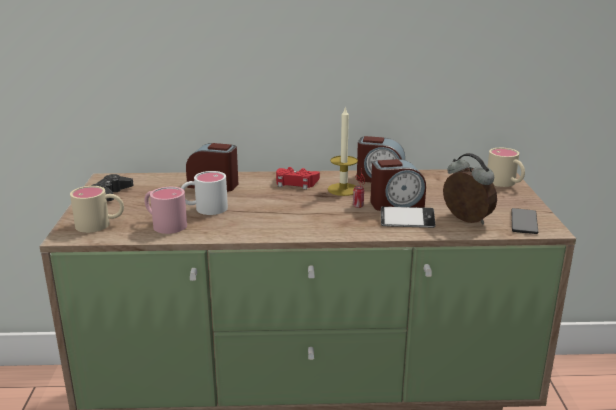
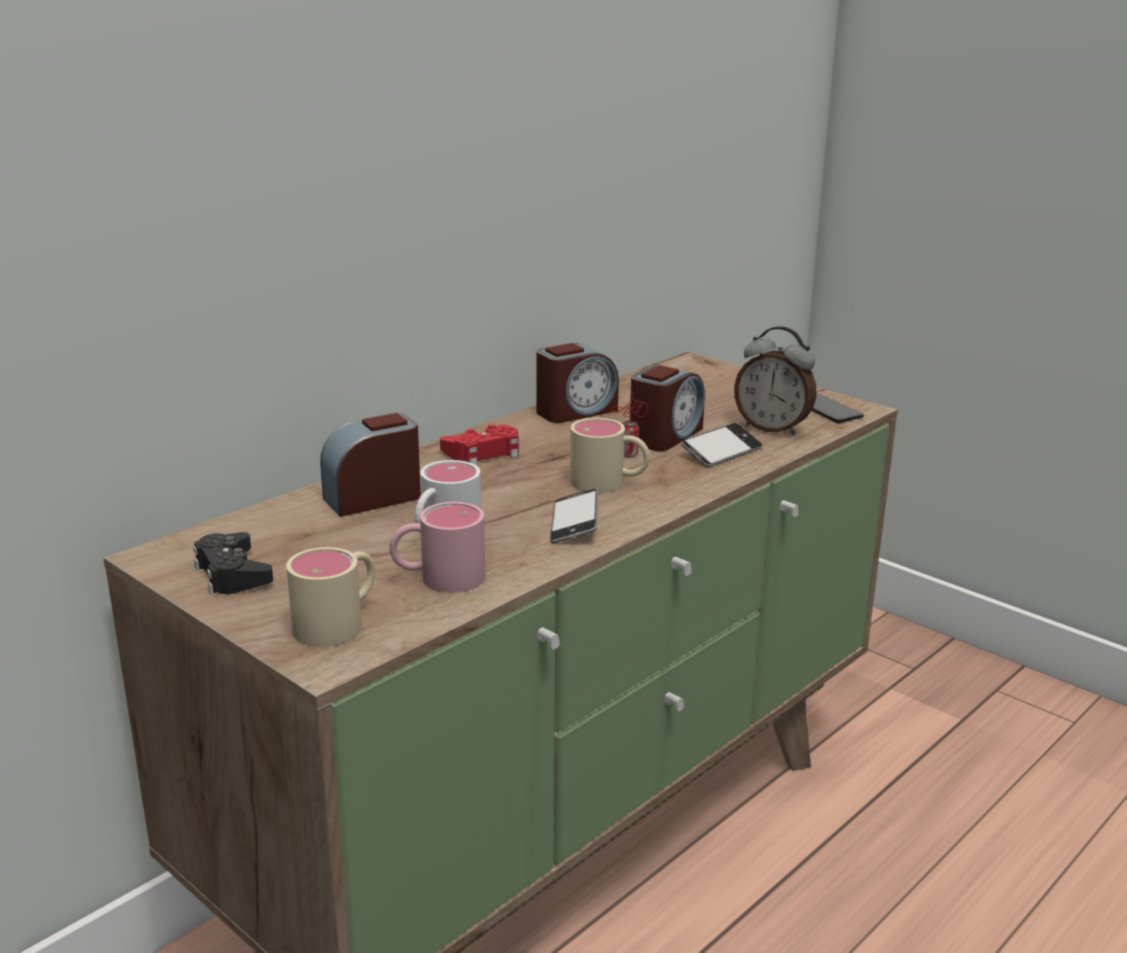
camera: 45 degrees left, 0 degrees up
(262, 225) = (574, 524): none -> phone
(343, 189) = (564, 440): candle -> none
(465, 220) = (772, 428): alarm clock -> alarm clock turned 150 degrees counterclockwise
(505, 183) = (719, 372): beige mug -> beige mug (609, 483)

